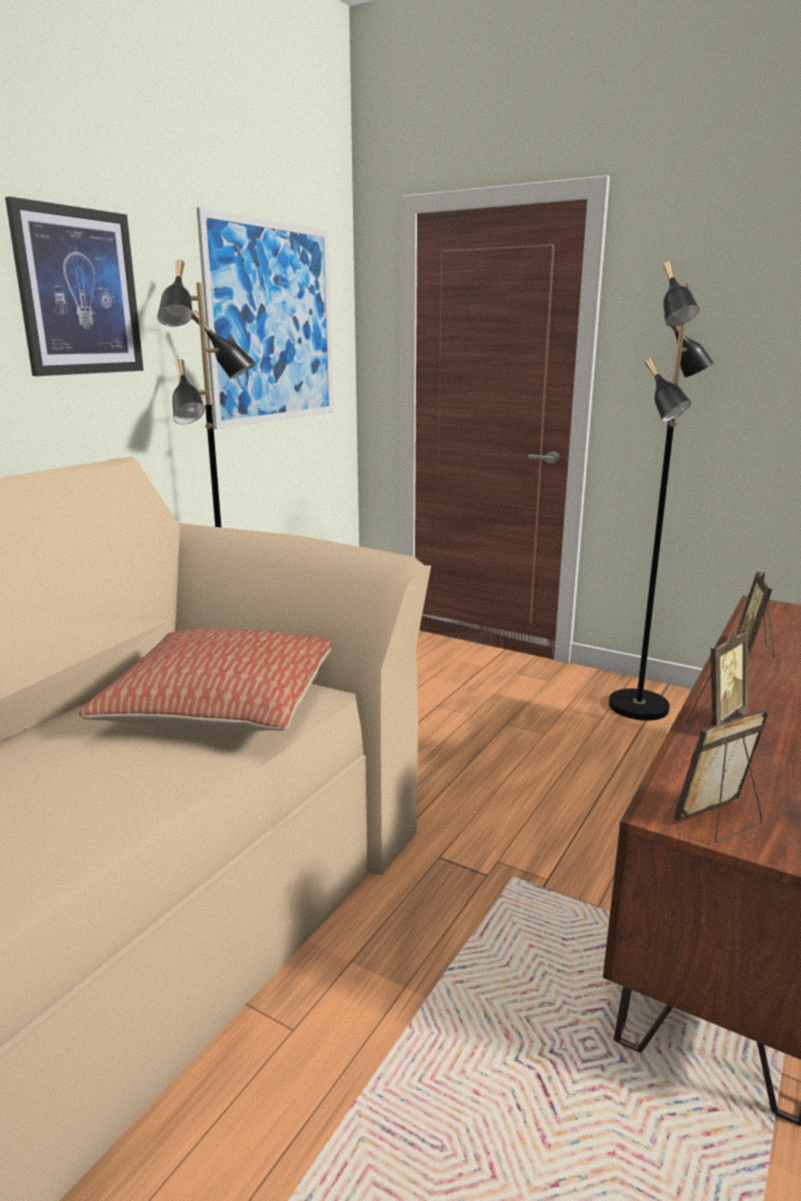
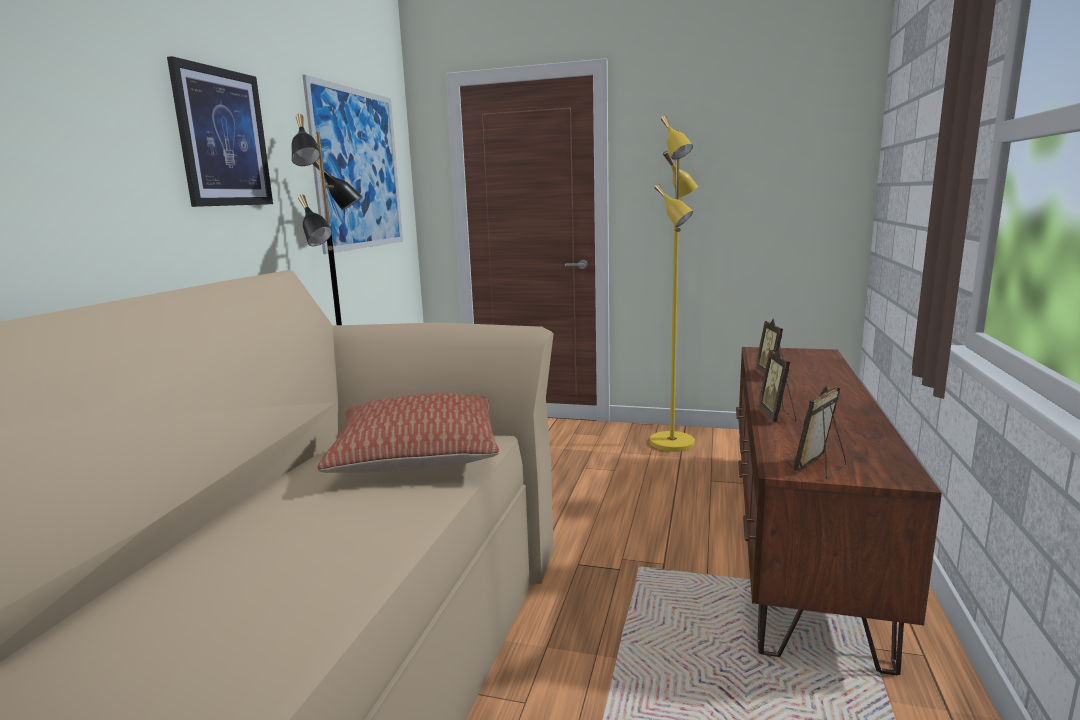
camera: 15 degrees left, 5 degrees down
(640, 707) = (673, 443): black floor lamp -> yellow floor lamp
(715, 721) = (777, 416): picture frame -> picture frame turned 150 degrees clockwise

